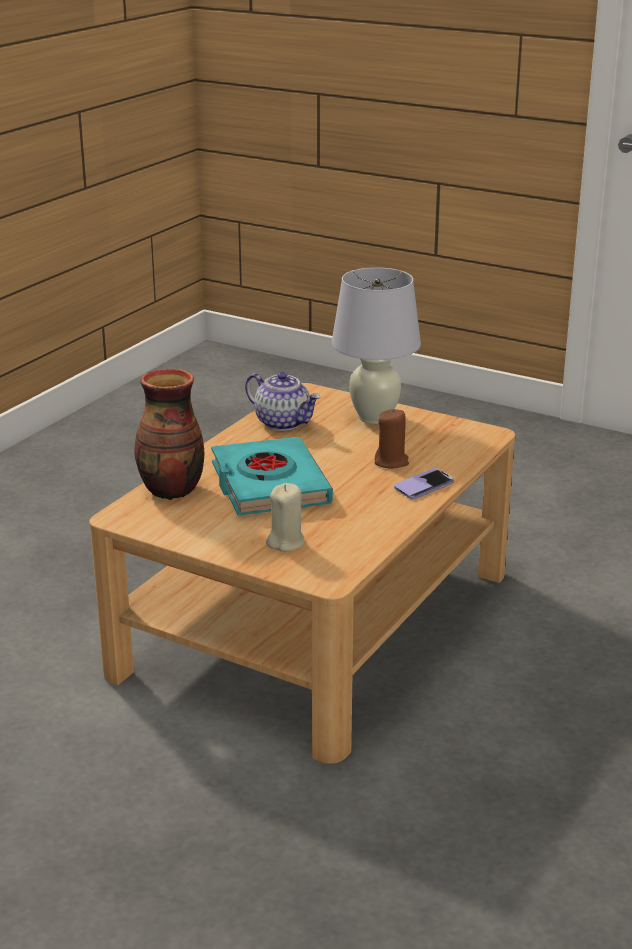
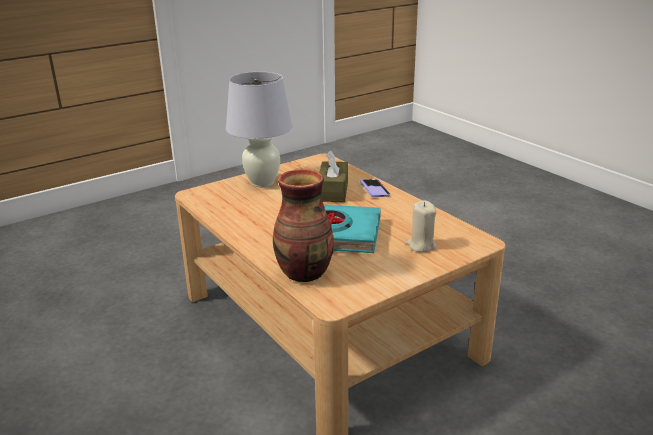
camera: 65 degrees left, 0 degrees up
(283, 423) = (235, 211): teapot -> none
(391, 462) = (333, 191): brown candle -> brown tissue box

